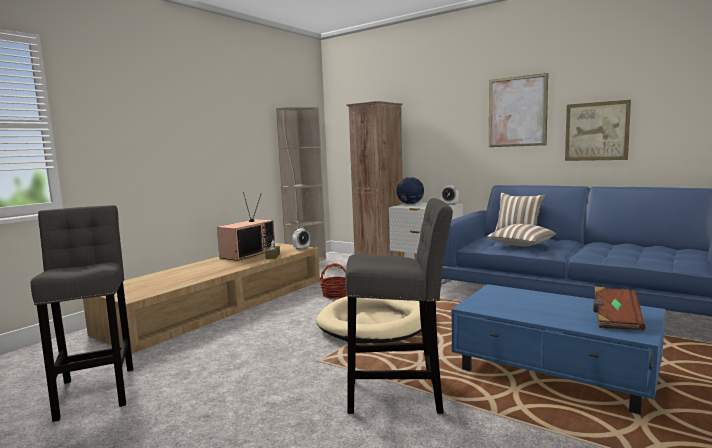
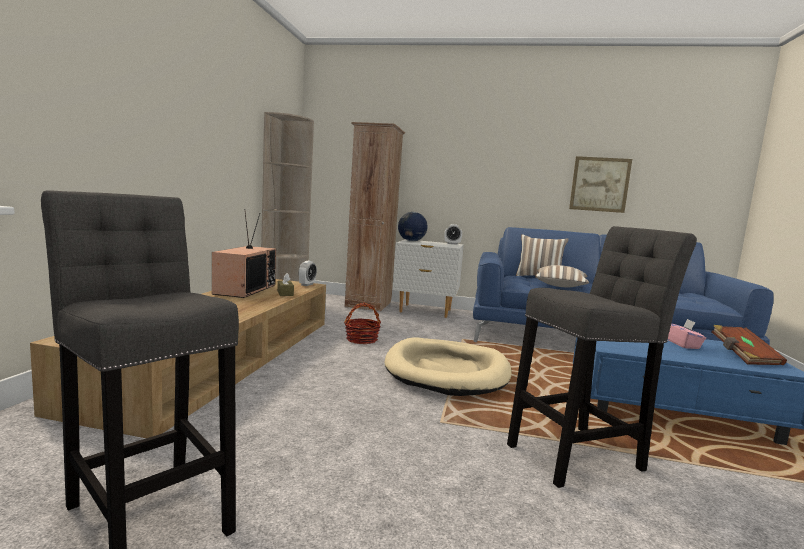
camera: 25 degrees left, 0 degrees up
(517, 111) = (527, 157): picture -> none
(566, 306) = (683, 344): none -> pink tissue box

